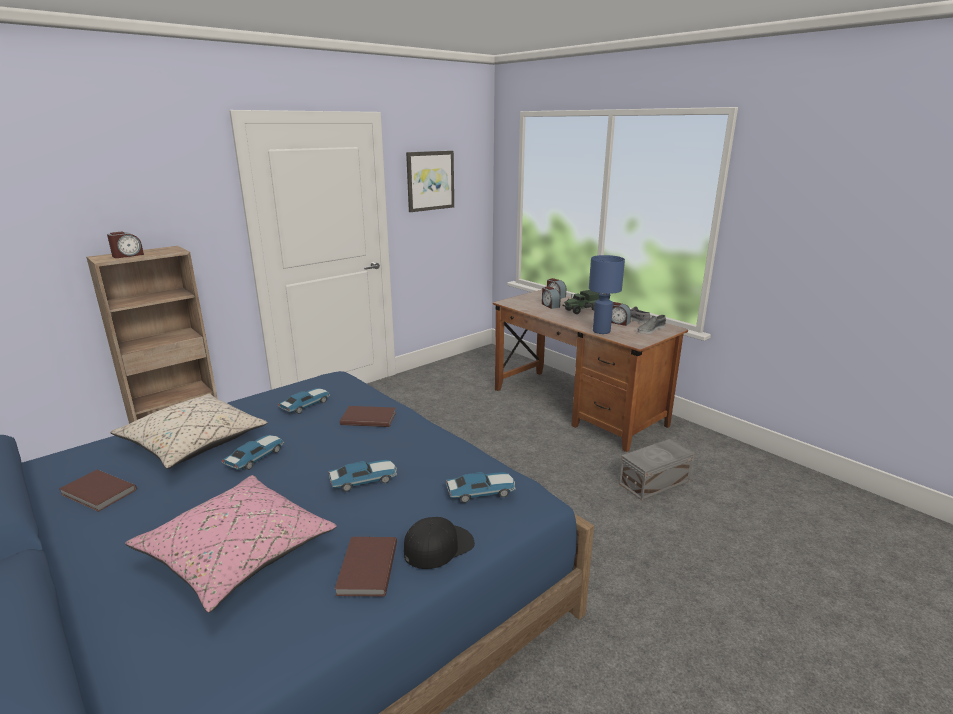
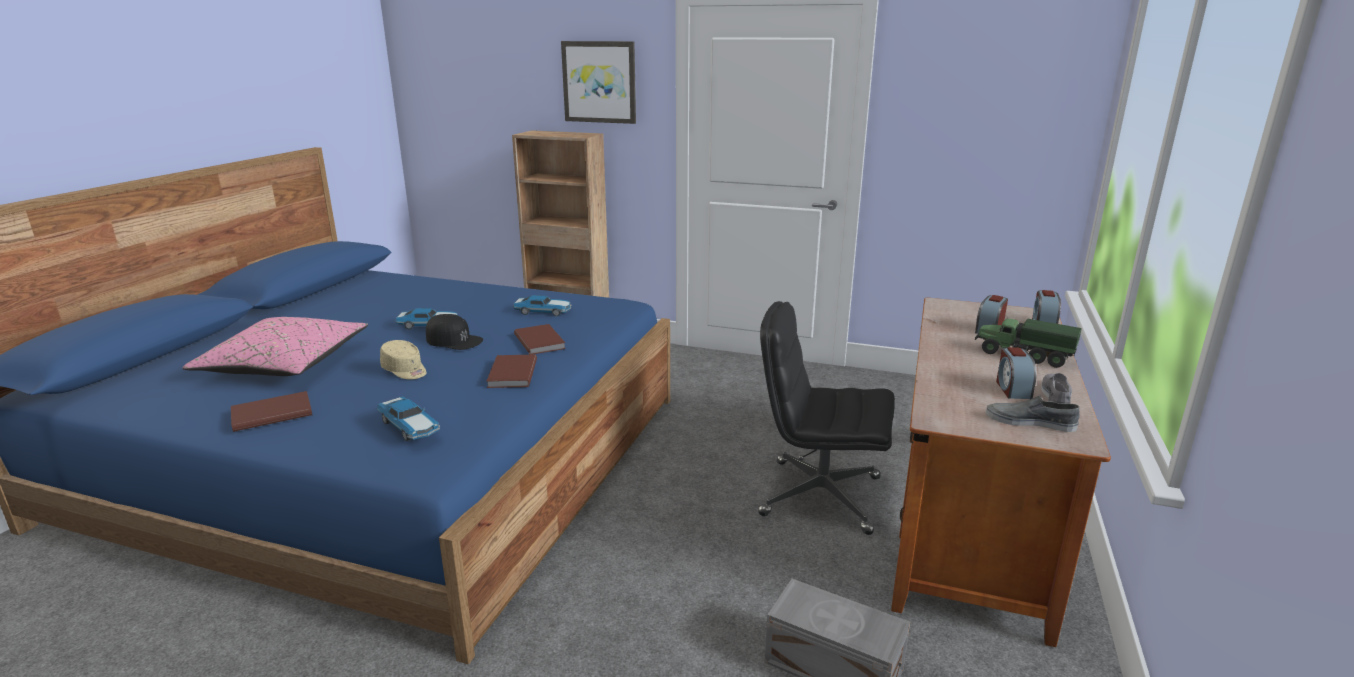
camera: 60 degrees right, 0 degrees up
(98, 493) = (352, 301): brown book -> brown book (511, 374)
(127, 255) = (547, 133): alarm clock -> none
(193, 443) = (440, 300): beige pillow -> none
(364, 480) = (405, 370): toy car -> beige cap
(430, 180) = (956, 95): picture -> picture (599, 82)
(438, 546) = (313, 435): black cap -> black cap (454, 340)
(519, 434) = (819, 496): none -> black office chair
(601, 331) = (940, 384): blue table lamp -> none

